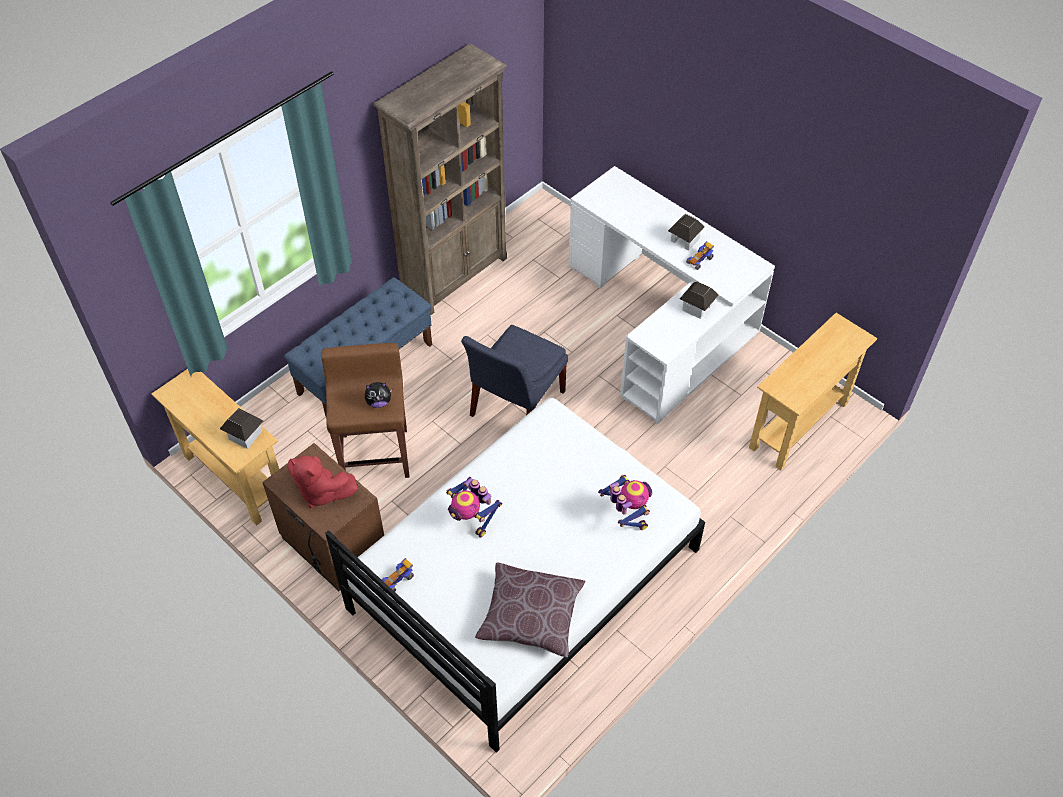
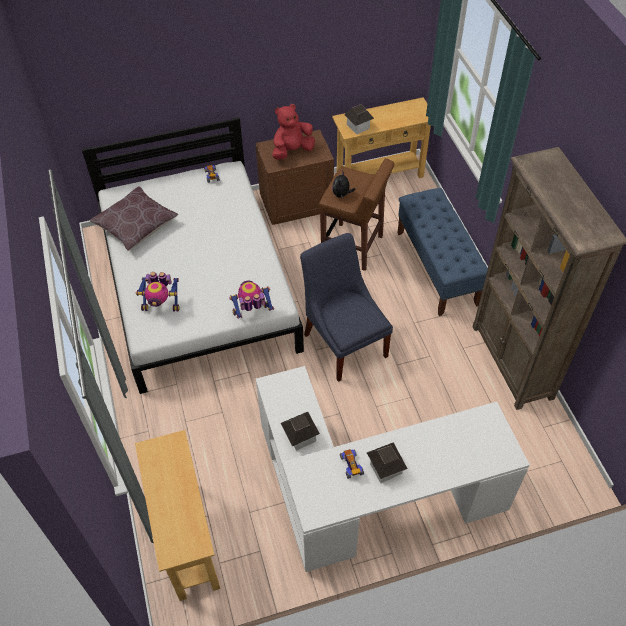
camera: 120 degrees right, 0 degrees up
(471, 518) = (225, 224): toy robot -> toy robot (252, 314)

